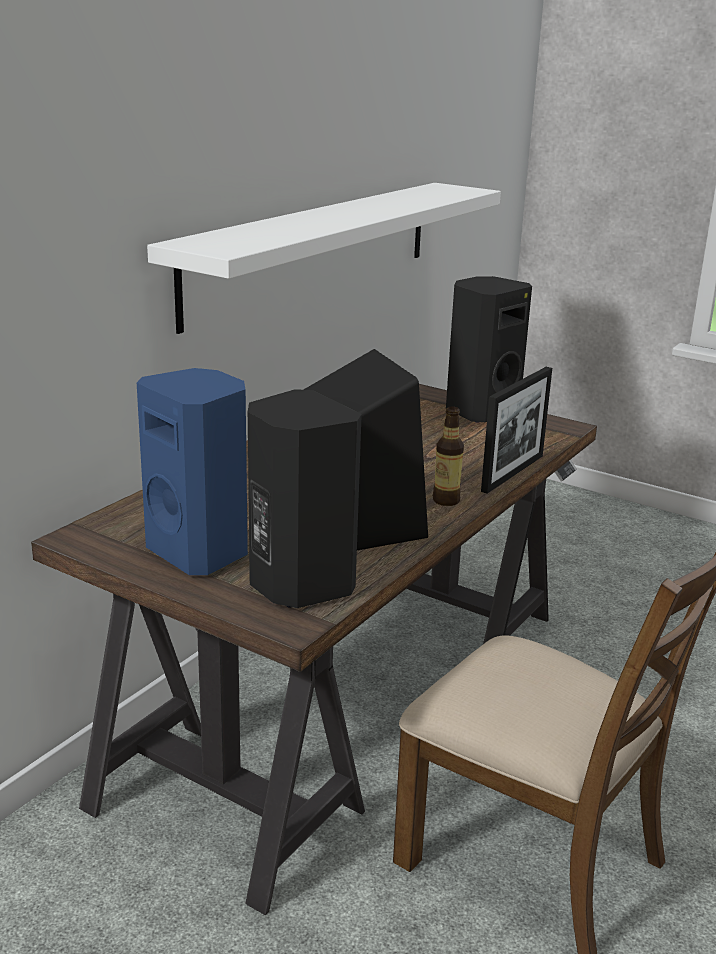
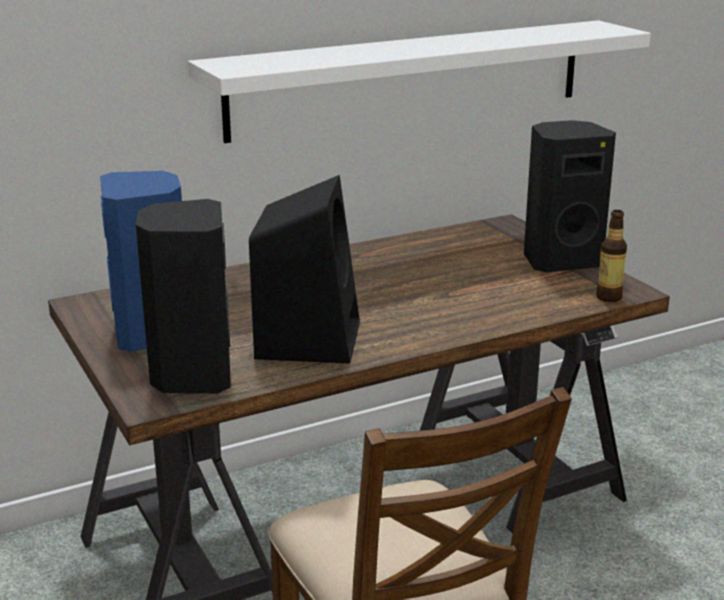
camera: 30 degrees right, 0 degrees up
(446, 500) = (411, 336): bottle -> bottle (609, 297)
(512, 473) = (511, 324): picture frame -> none

